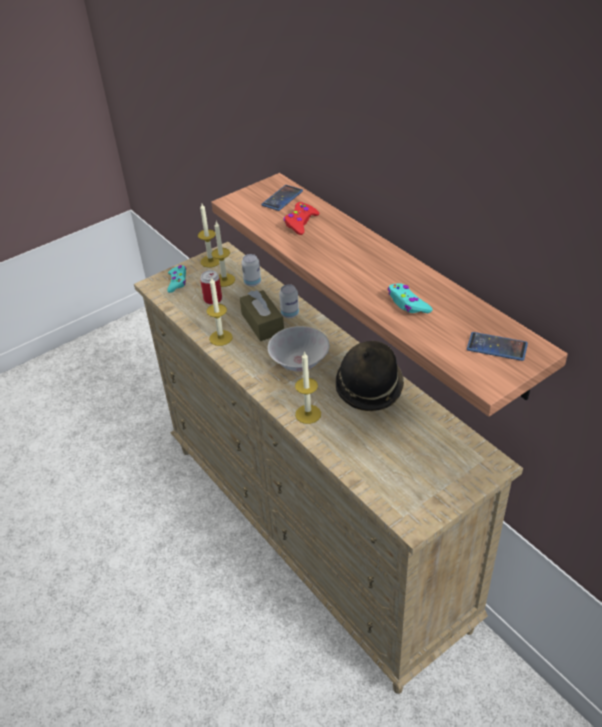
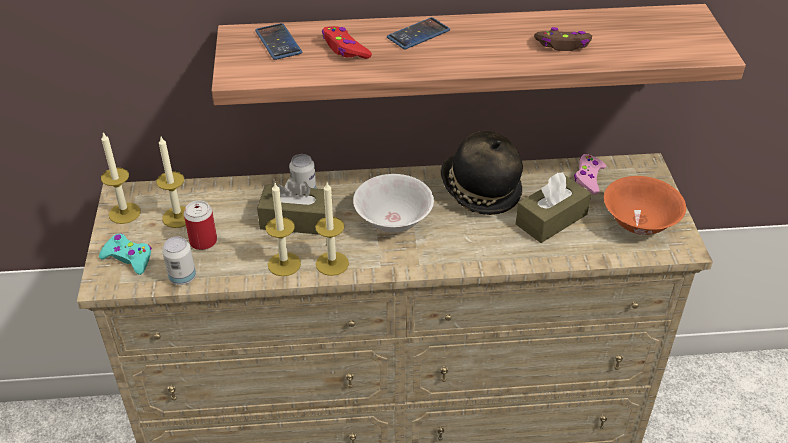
camera: 60 degrees left, 0 degrees up
(252, 282) = (212, 197): can -> can (182, 277)
(308, 414) = (479, 250): candle -> candle (332, 263)
(374, 436) = (551, 219): none -> brown tissue box
(408, 304) = (563, 45): turquoise game controller -> brown game controller
(417, 487) = (639, 223): none -> orange bowl
(442, 437) = (588, 178): none -> pink game controller
(497, 347) = (670, 29): phone -> phone (418, 34)

